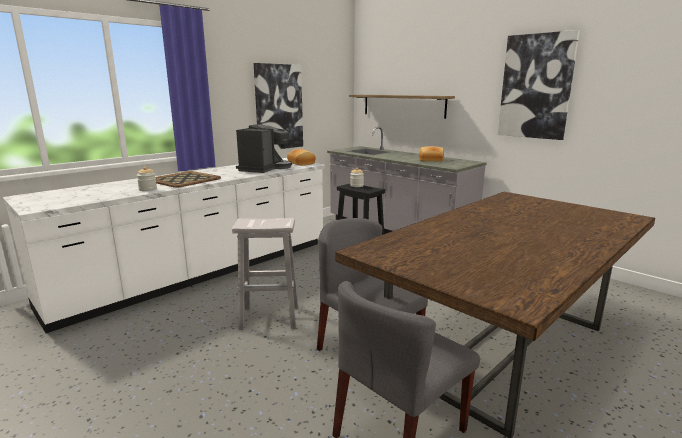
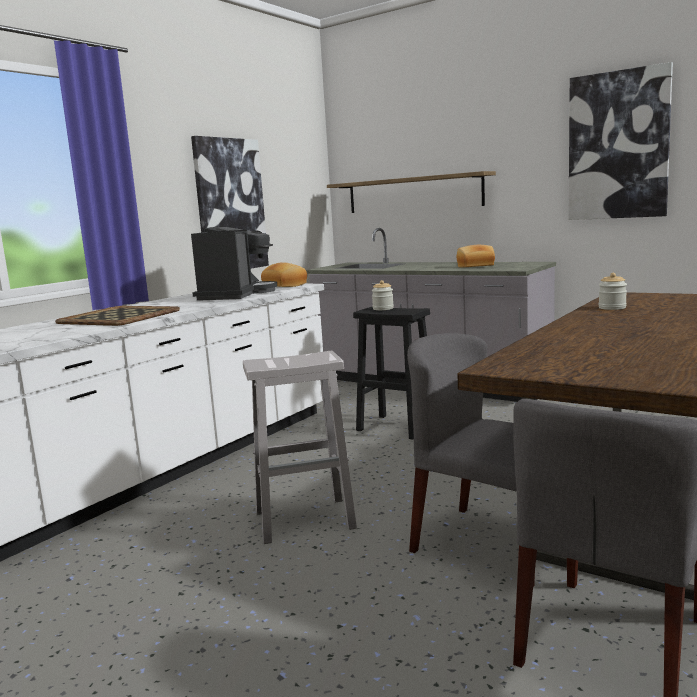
camera: 10 degrees left, 5 degrees down
(148, 189) = (72, 331): jar -> jar (612, 308)

